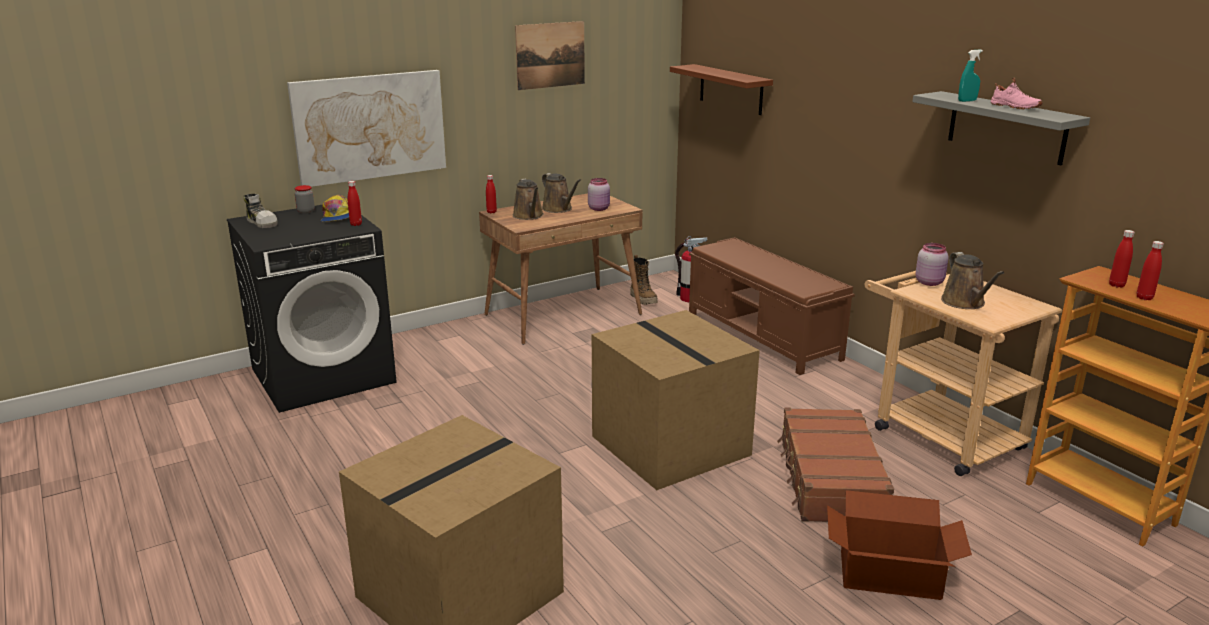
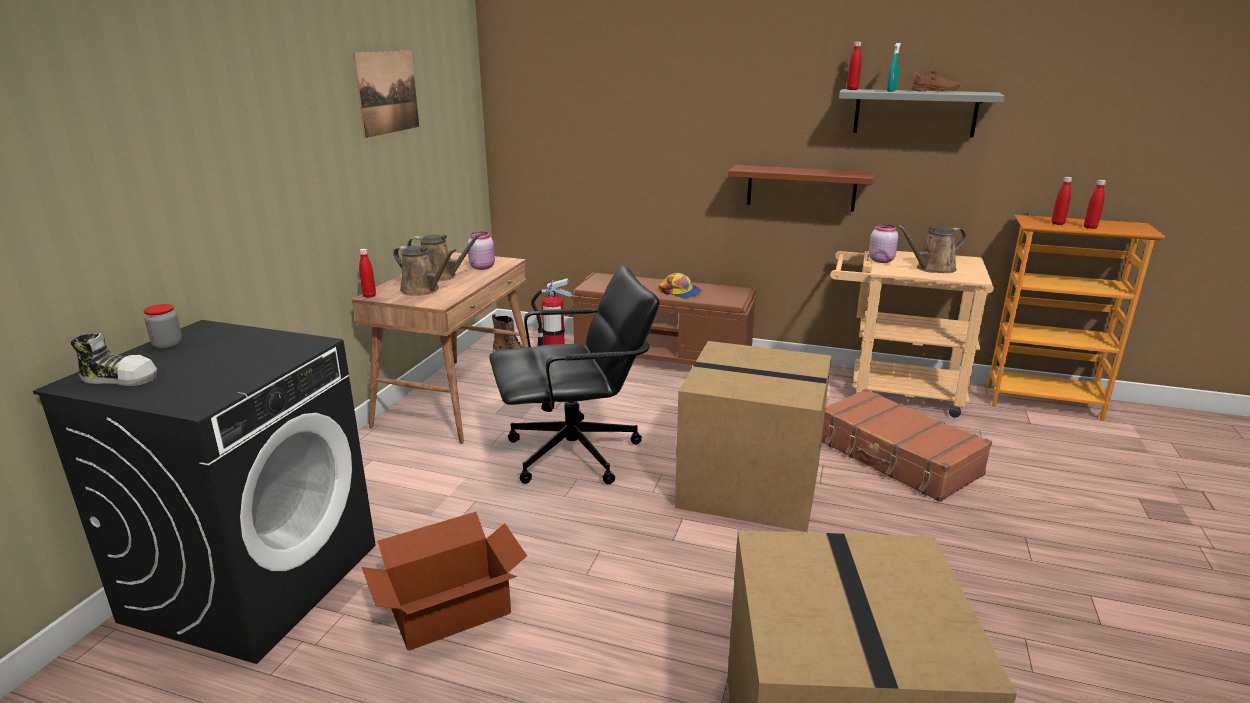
camera: 40 degrees left, 0 degrees up
(337, 216) = (238, 339): cap -> cap (680, 292)
(356, 224) = (290, 341): red bottle -> red bottle (852, 89)
(370, 127) = (217, 202): picture -> none
(582, 378) = (575, 454): none -> black office chair
(731, 89) = (565, 120): brown shelf -> brown shelf (801, 188)
(890, 575) = (1050, 515): cardboard box -> cardboard box (452, 611)
(965, 303) = (932, 269): brown watering can -> brown watering can turned 120 degrees clockwise
(1014, 107) = (935, 91): pink shoe -> brown shoe

